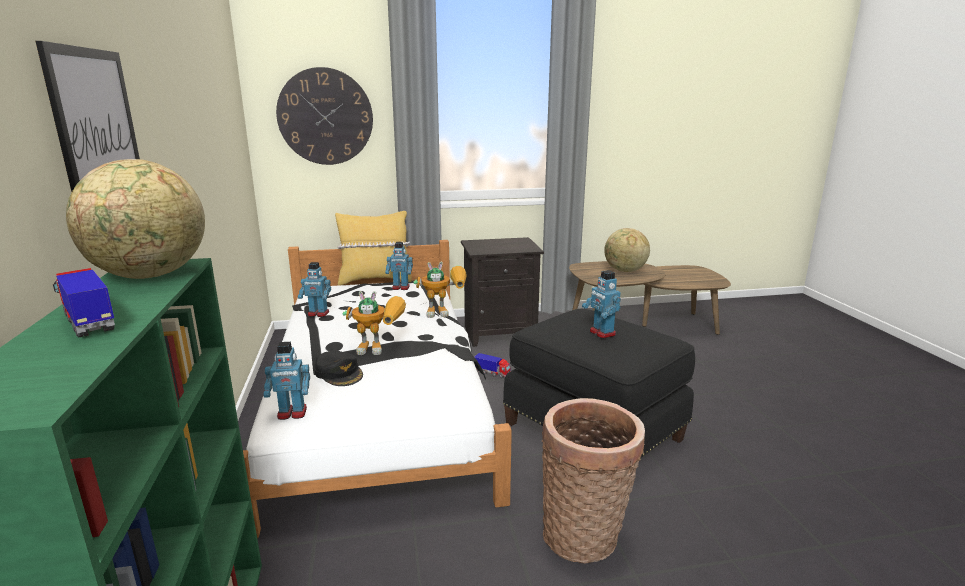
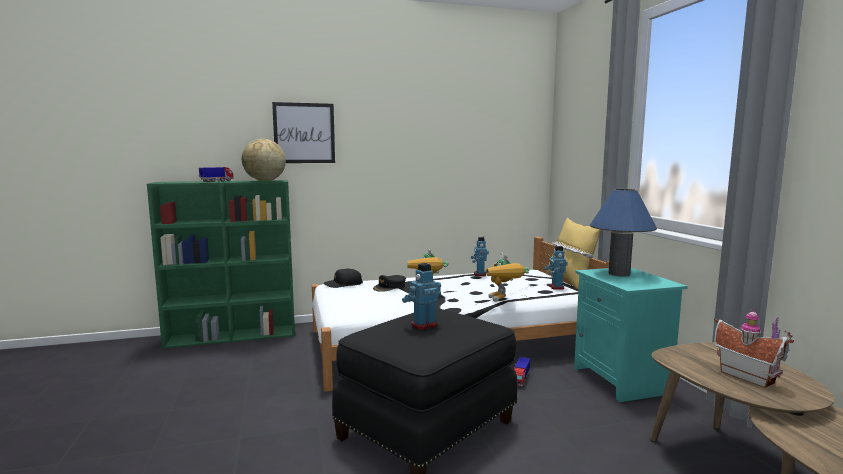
camera: 85 degrees right, 10 degrees down
(292, 413) = (343, 284): toy robot -> black cap
(325, 117) = (582, 140): wall clock -> none
(488, 245) = (619, 274): none -> blue table lamp
(500, 333) = (622, 381): black nightstand -> turquoise nightstand
(585, 535) = (285, 419): basket -> none
(625, 271) = (748, 376): globe -> toy house

